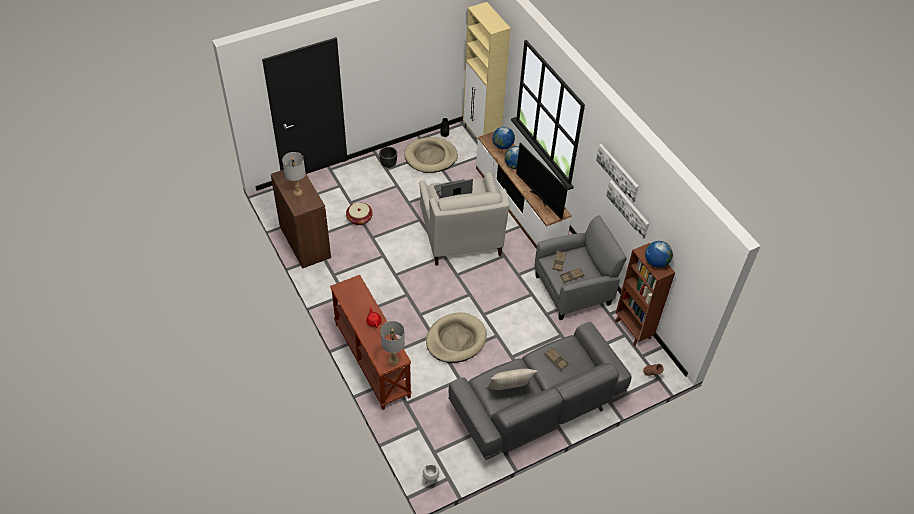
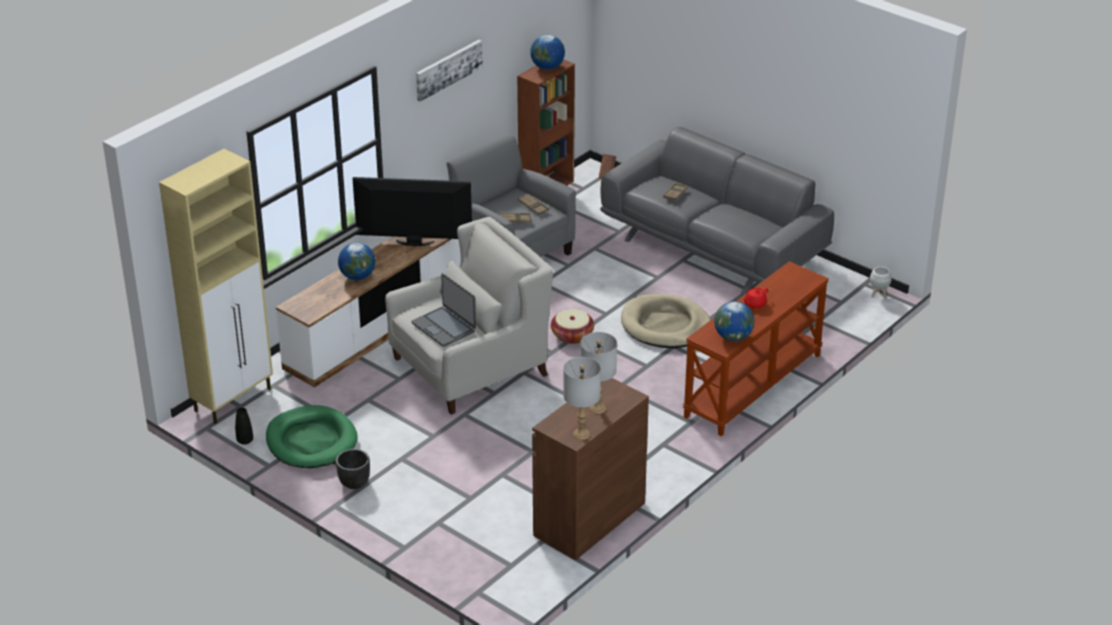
camera: 110 degrees left, 15 degrees down
(359, 218) = (501, 476): basket -> basket (572, 335)
(393, 360) = (799, 273): grey table lamp -> grey table lamp (581, 434)
(430, 157) = (311, 441): beige dog bed -> green dog bed
(502, 146) = (318, 296): globe -> globe (733, 337)
(509, 390) = (745, 217): beige pillow -> none
(539, 198) = (414, 243): television -> television turned 120 degrees counterclockwise
(628, 208) = (473, 90): picture -> none

